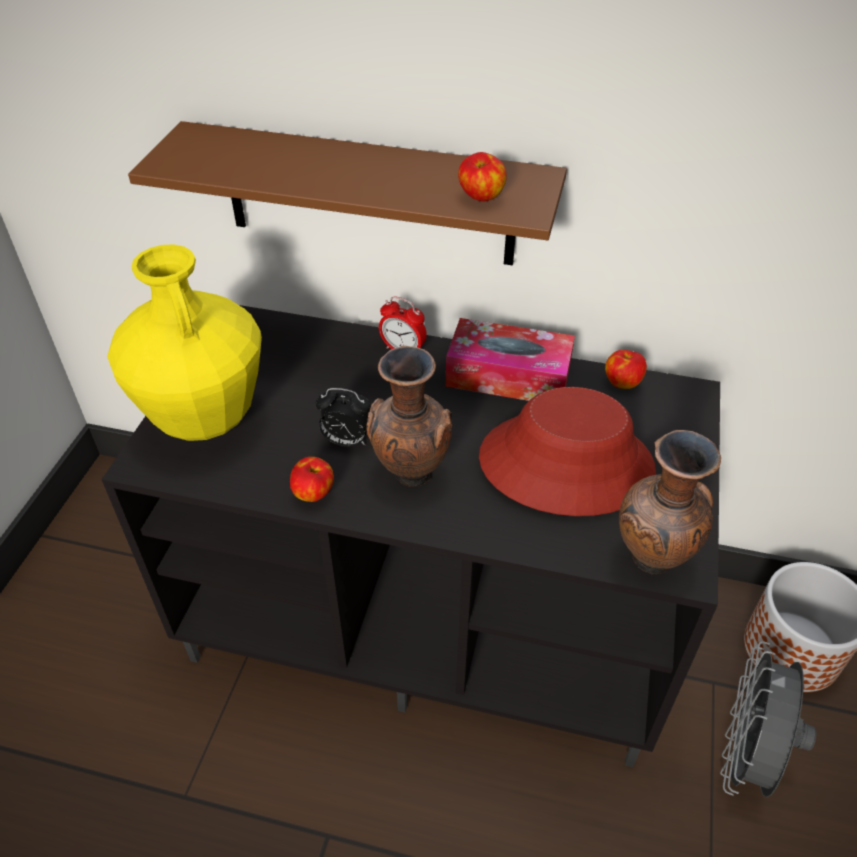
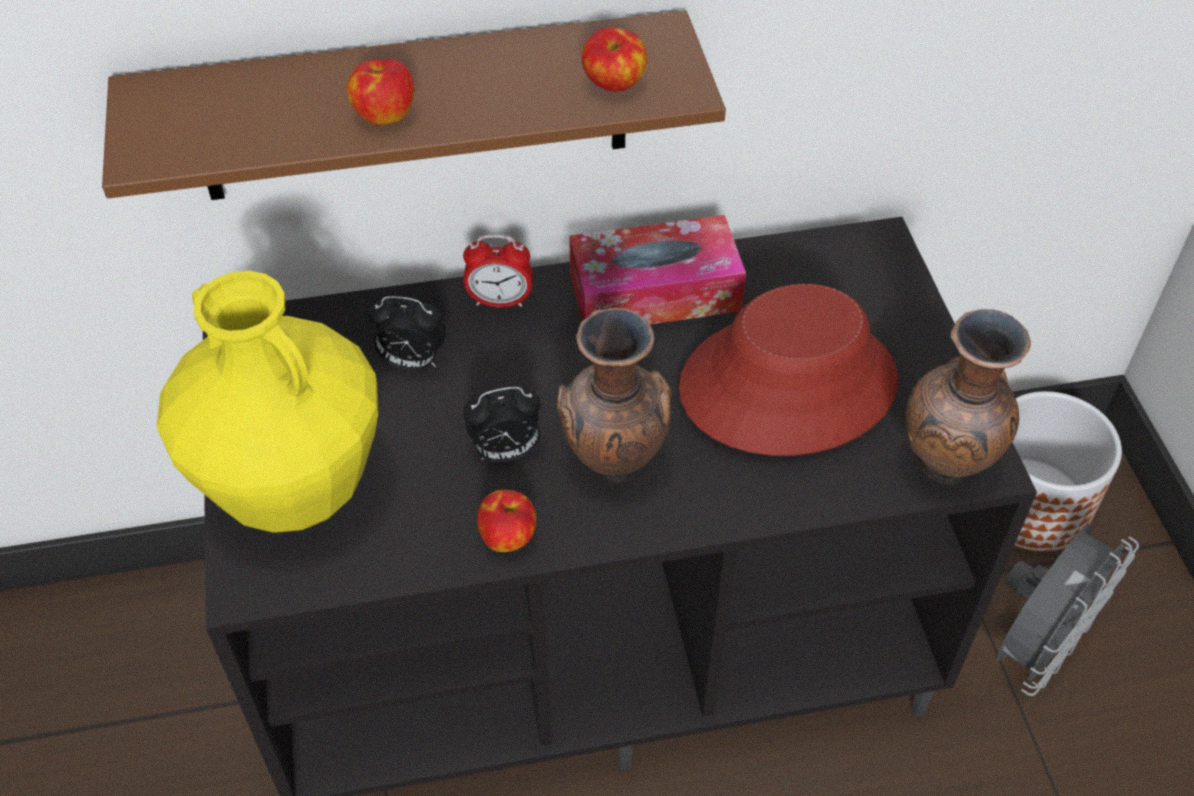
camera: 25 degrees left, 5 degrees up
(324, 368) = (411, 362): none -> alarm clock
(622, 382) = (793, 255): apple -> apple (384, 115)
(746, 756) = (1036, 648): grey fan -> grey fan turned 135 degrees counterclockwise

